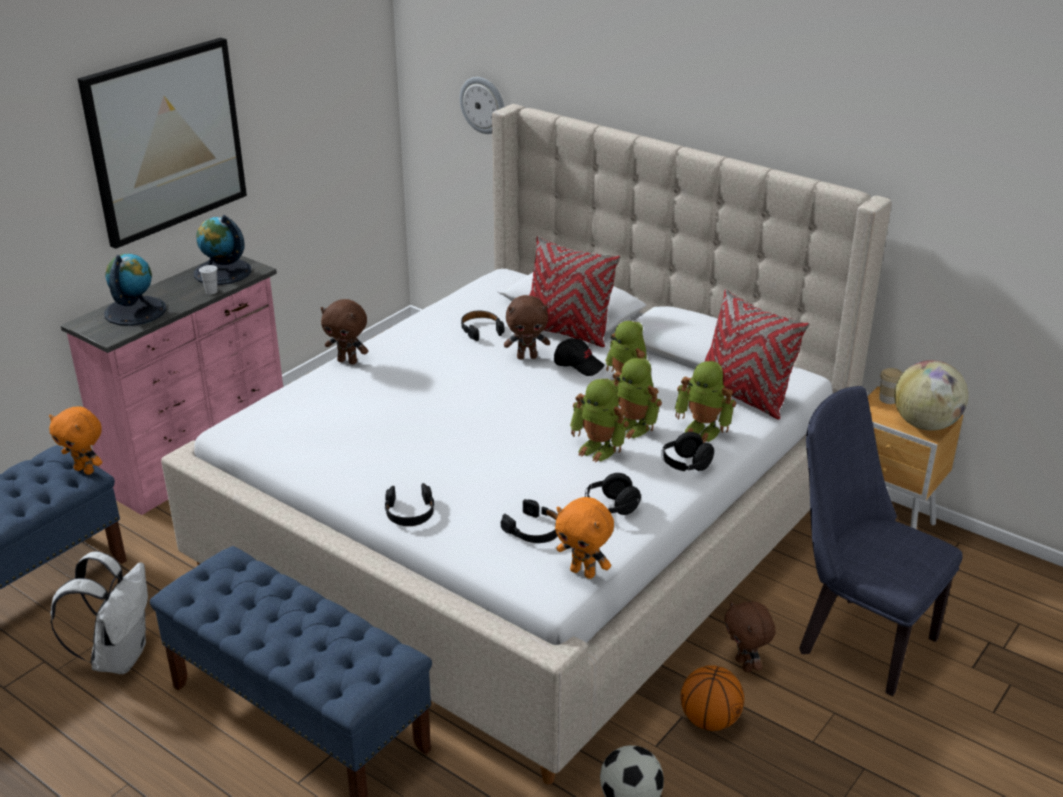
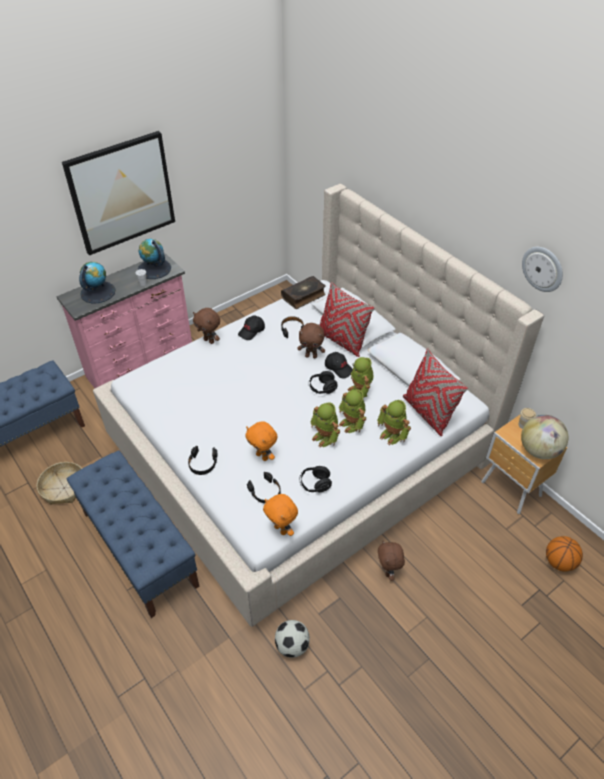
camera: 15 degrees right, 15 degrees up
(85, 470) = (60, 382): orange plush toy -> orange plush toy (263, 456)
(118, 656) = (64, 488): white backpack -> basket
(414, 340) = (252, 331): none -> black cap
(480, 289) = (304, 296): none -> book
(483, 105) = (327, 176): wall clock -> wall clock (543, 268)
(685, 466) = (371, 461): black headphones -> black headphones (322, 388)
(710, 721) = (354, 604): basketball -> basketball (559, 562)
(857, 639) = (460, 568): blue chair -> none

